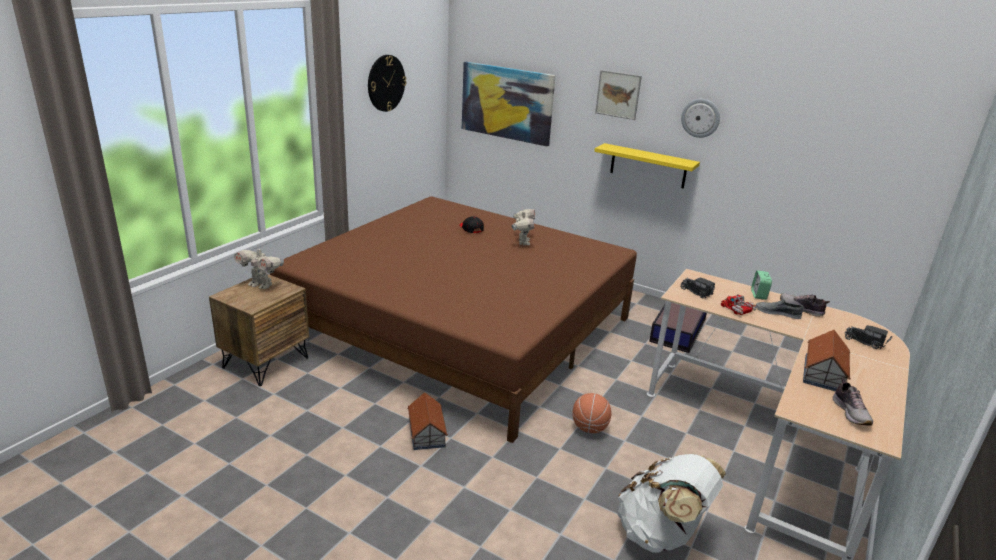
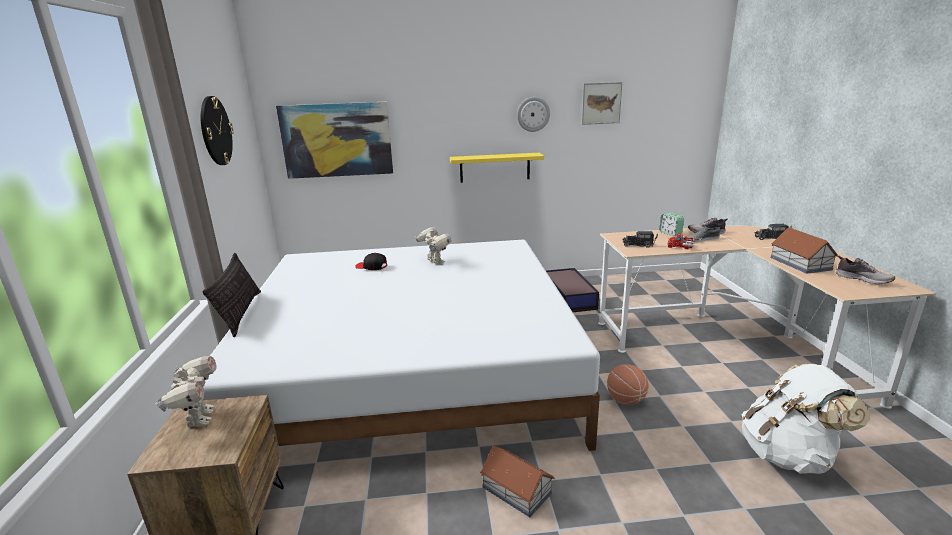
camera: 35 degrees left, 5 degrees down
(261, 285) = (198, 418): toy robot -> toy robot turned 90 degrees counterclockwise
(347, 231) = (240, 313): none -> pillow
(461, 327) = (411, 370): brown bed -> white bed
(618, 94) = (454, 108): picture -> picture (601, 103)

